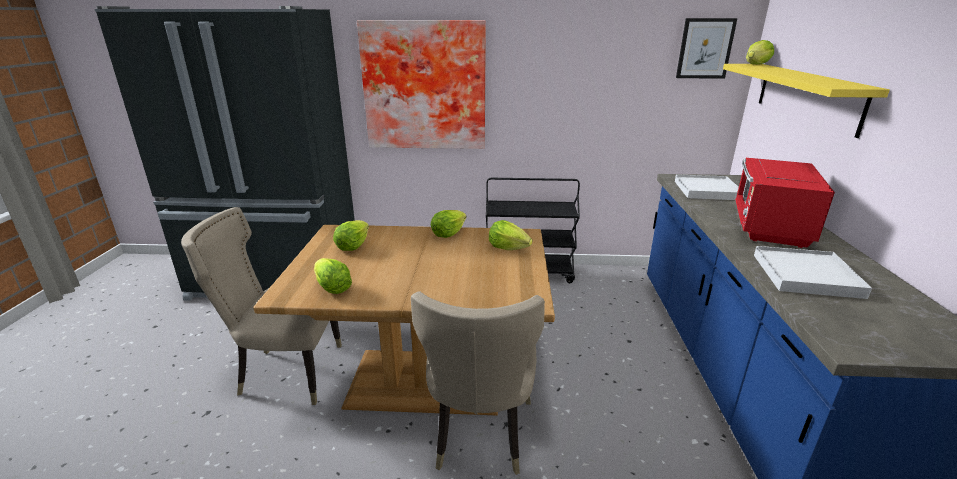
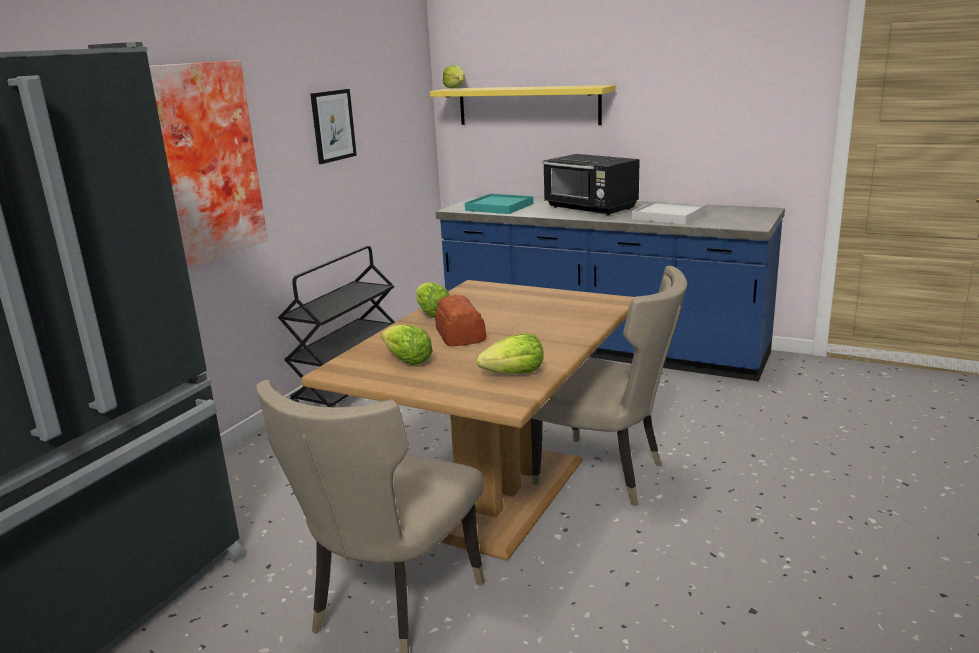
camera: 65 degrees left, 5 degrees down
(406, 252) = (459, 335): none -> bread
(508, 248) = (499, 295): lettuce -> none
(705, 48) = (405, 79): picture -> picture (333, 125)
(707, 190) = (499, 207): white tray -> turquoise tray
(768, 228) = (591, 208): red microwave -> black microwave

